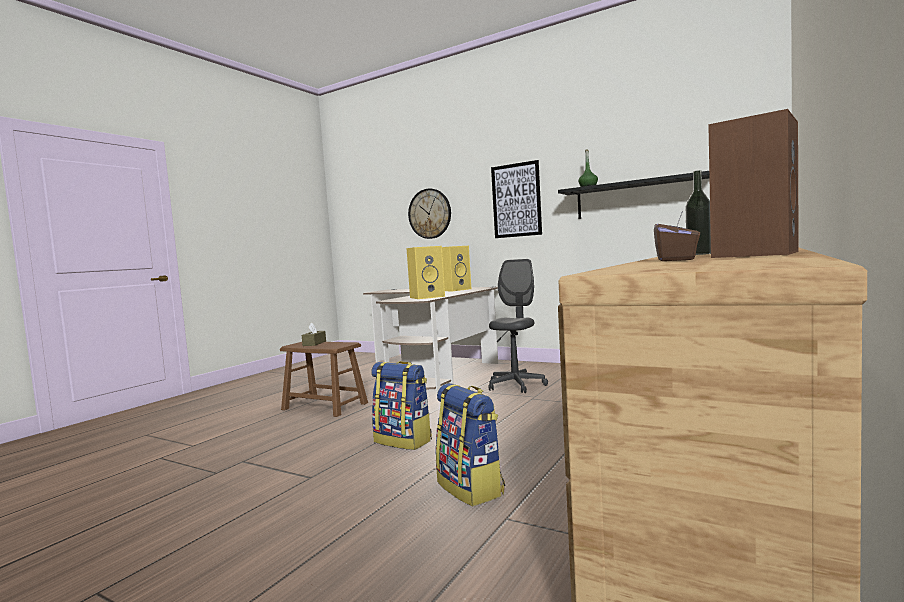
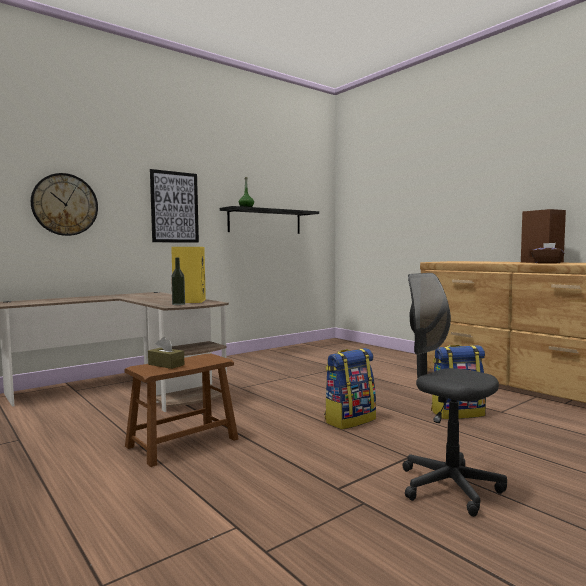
camera: 70 degrees left, 0 degrees up
(455, 290) = (137, 296): yellow speaker -> none
(516, 385) = (251, 376): grey office chair -> grey office chair (449, 487)
(699, 254) = (481, 262): bottle -> bottle (178, 304)

